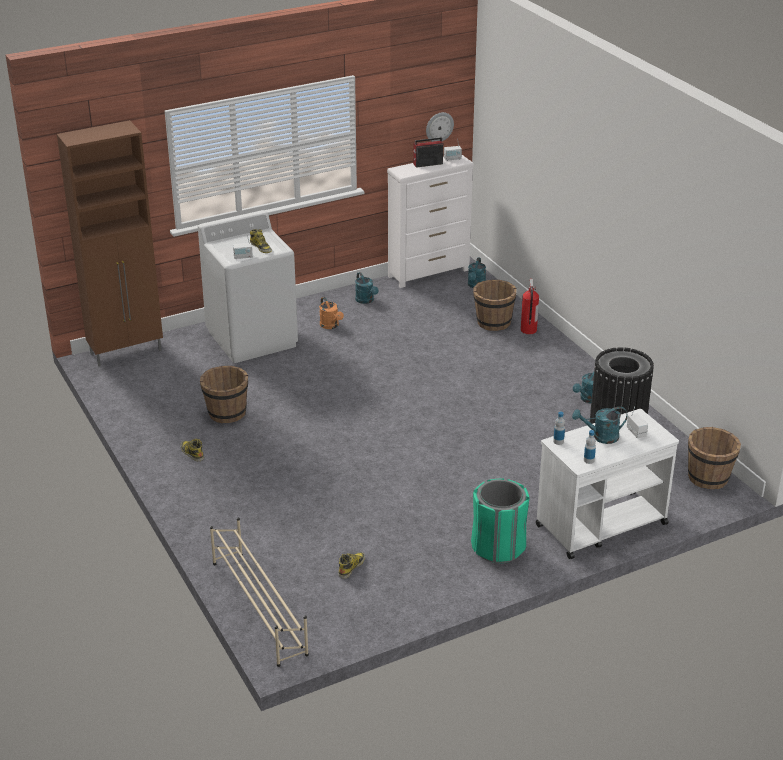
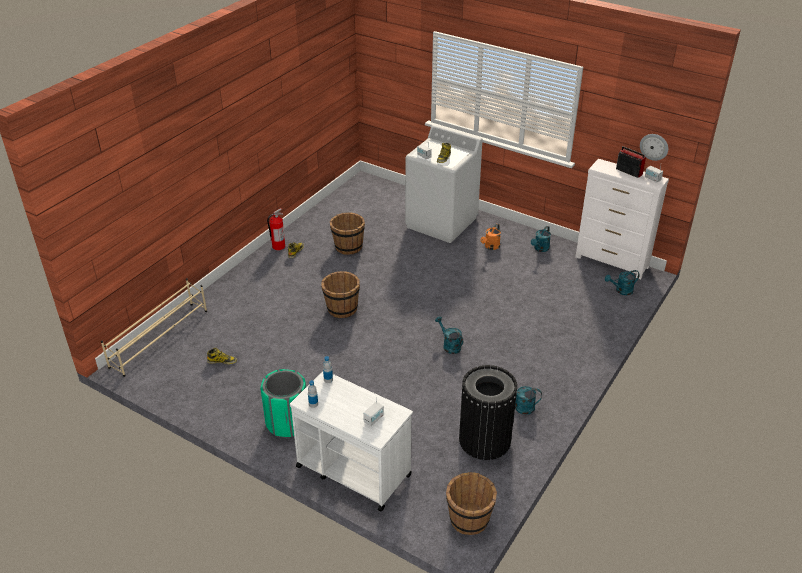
camera: 60 degrees right, 5 degrees up
(127, 352) = (380, 186): brown cabinet -> none
(493, 323) = (578, 318): brown bucket -> brown bucket (342, 309)
(528, 330) = (587, 340): fire extinguisher -> fire extinguisher (278, 246)
(600, 437) = (351, 400): turquoise watering can -> turquoise watering can (449, 345)

